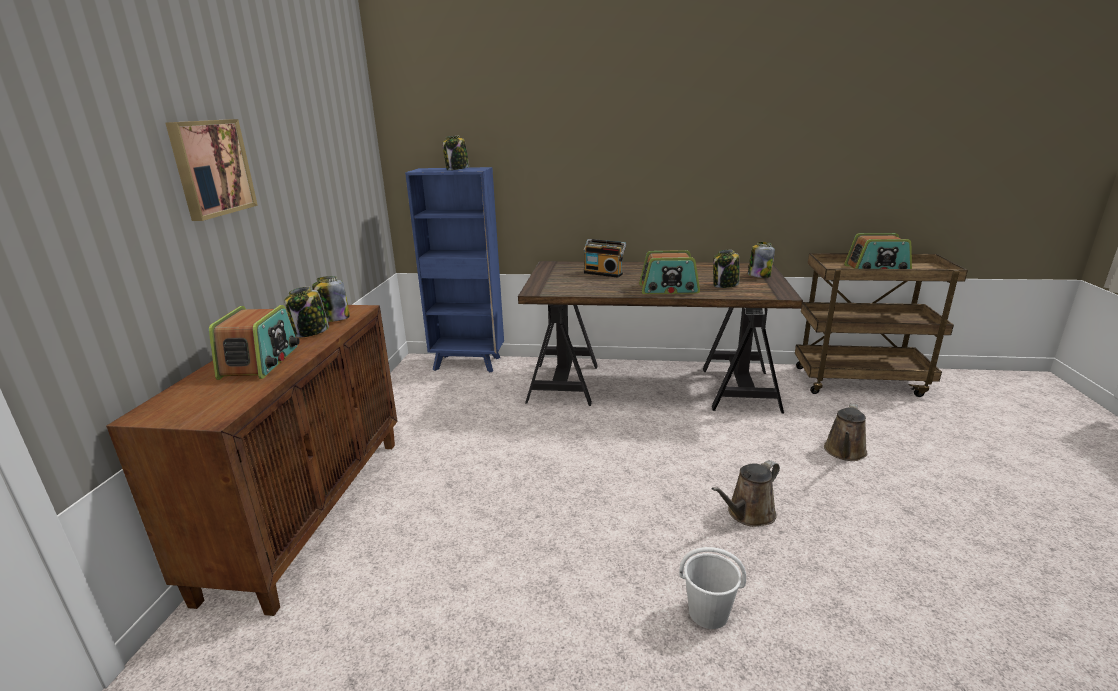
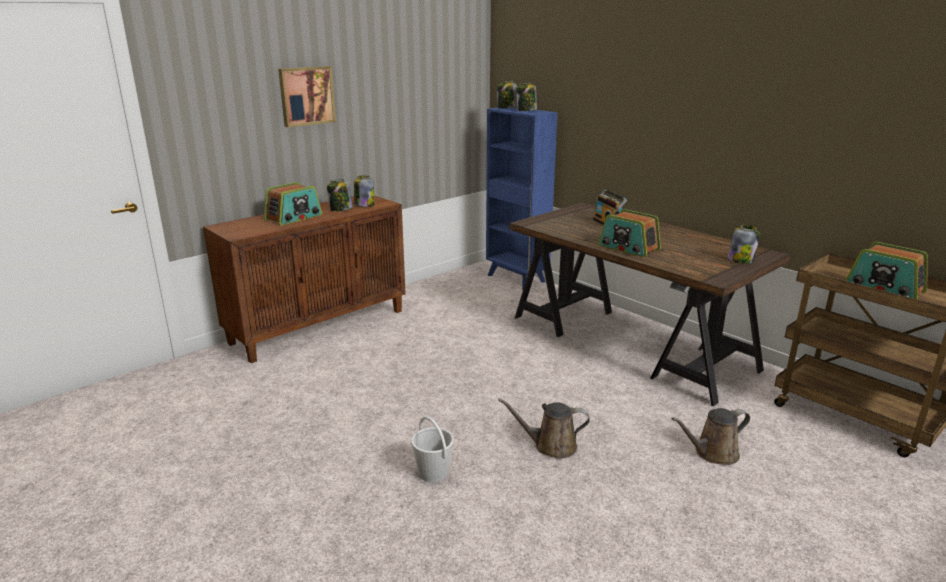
camera: 40 degrees right, 0 degrees up
(725, 285) = (685, 258): jar -> jar (506, 108)

